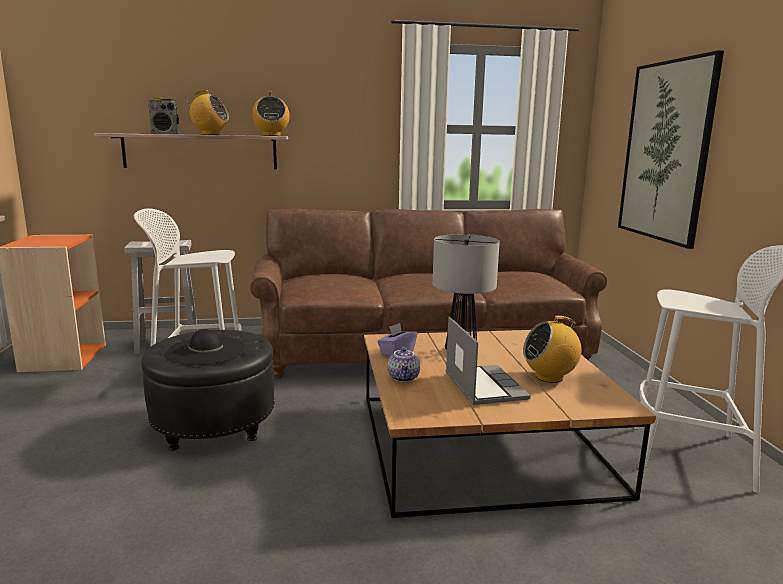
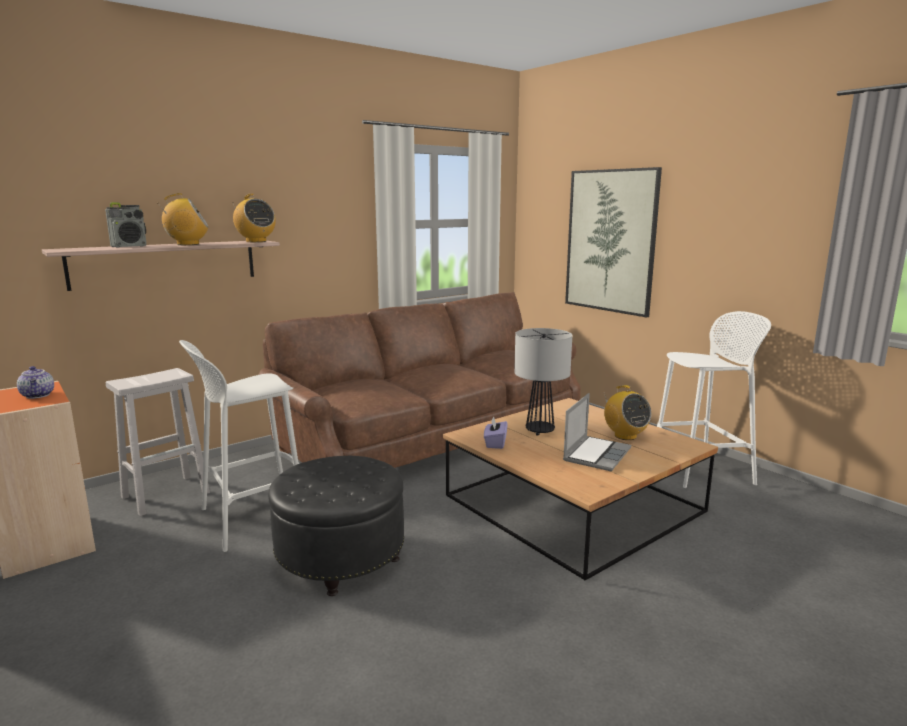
camera: 30 degrees left, 0 degrees up
(206, 351) = (344, 483): black hat -> none
(404, 378) = (535, 463): teapot -> teapot (38, 395)
(483, 386) = (596, 454): laptop -> laptop turned 75 degrees clockwise
(549, 377) = (625, 436): radio -> radio turned 75 degrees counterclockwise

